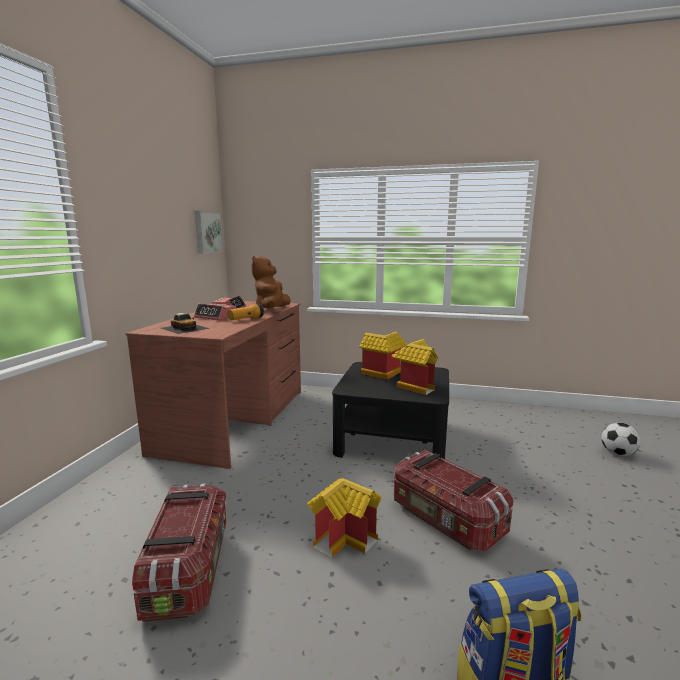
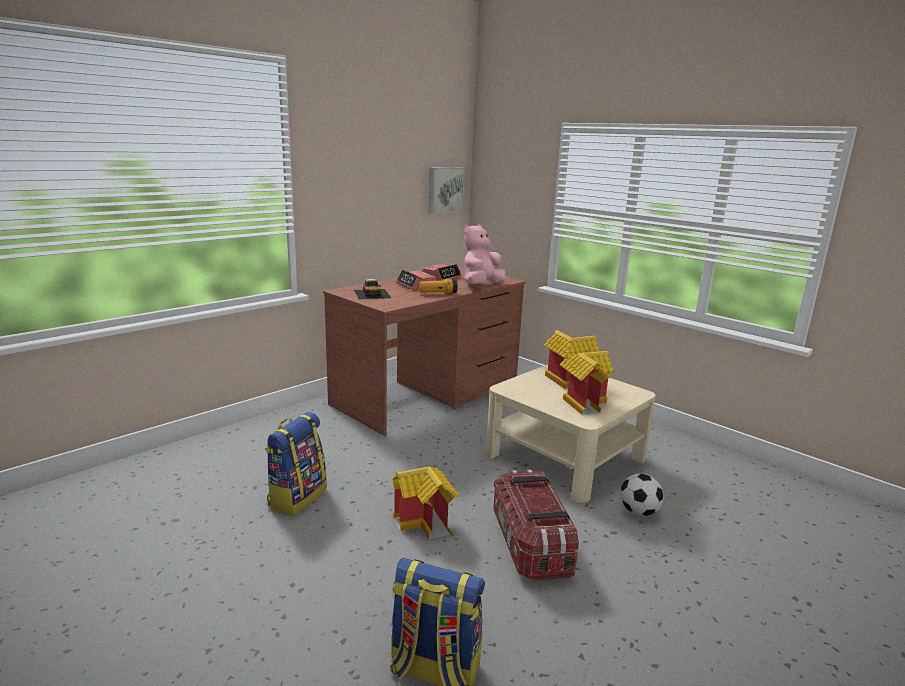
camera: 30 degrees right, 5 degrees up
(189, 569) = (297, 497): storage box -> backpack
(272, 309) = (481, 285): brown plush toy -> pink plush toy
(392, 437) = (564, 456): black coffee table -> beige coffee table
(618, 453) = (846, 567): football -> football (638, 512)

